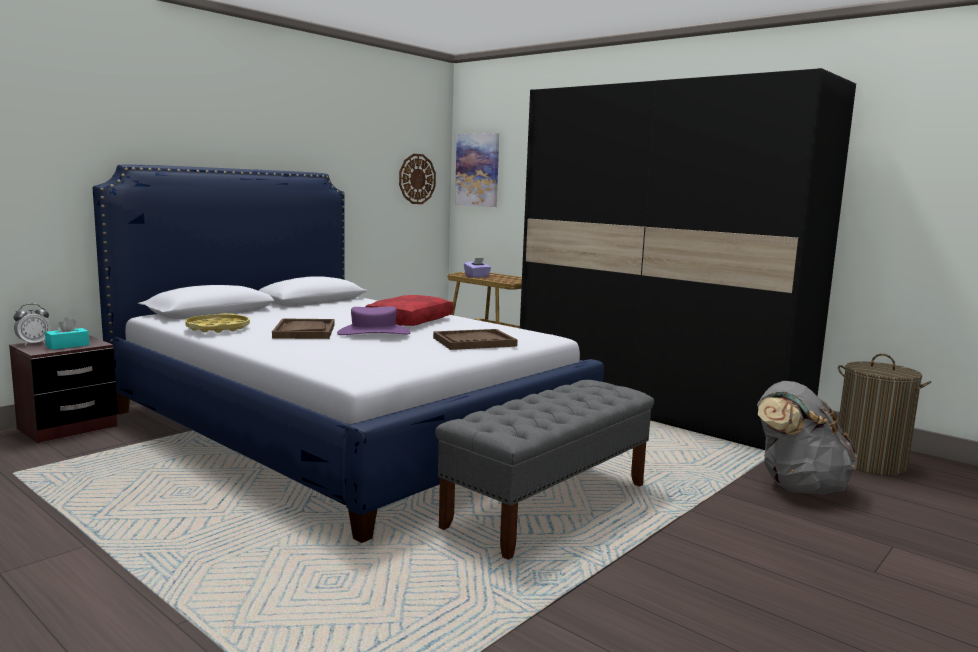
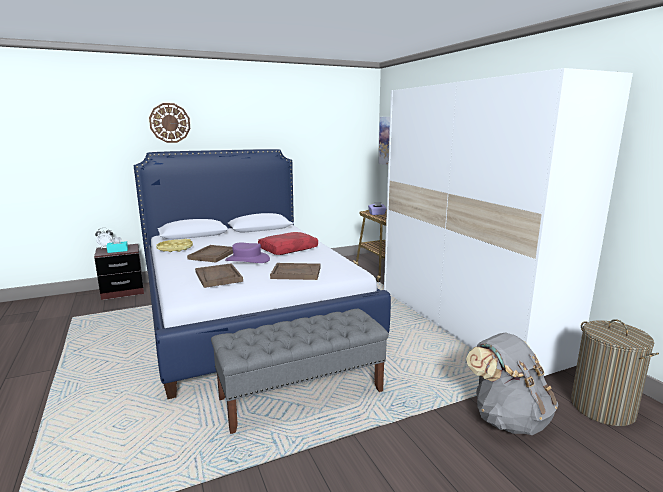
camera: 25 degrees right, 5 degrees up
(372, 351) = (218, 277): none -> brown tray
(417, 179) = (350, 148): wall clock -> wall clock (170, 123)
(654, 407) = (465, 322): black wardrobe -> white wardrobe

